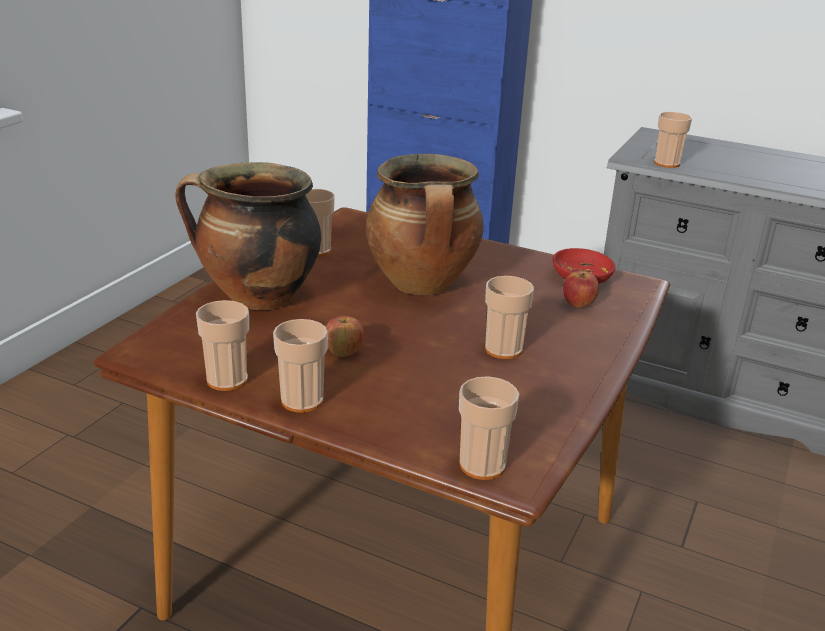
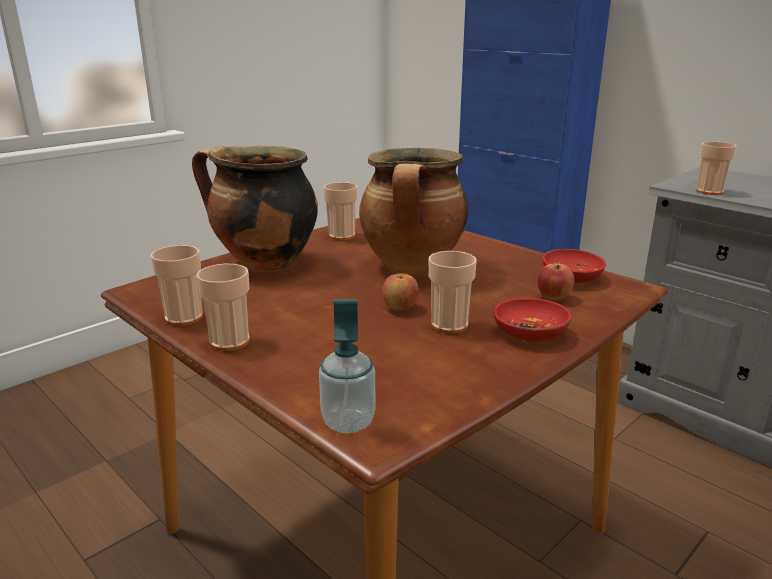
camera: 20 degrees right, 5 degrees down
(343, 352) = (299, 309): apple -> apple (400, 308)
(482, 465) = (348, 422): cup -> soap dispenser
(580, 348) = (530, 333): none -> red bowl

